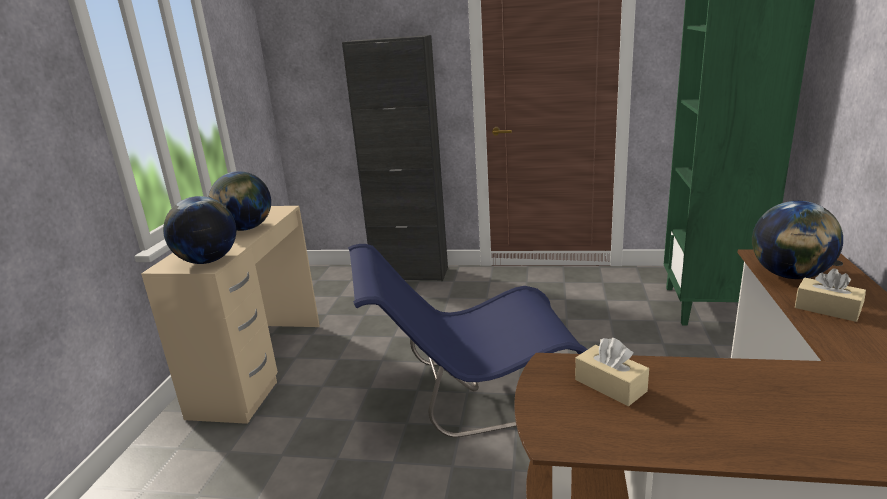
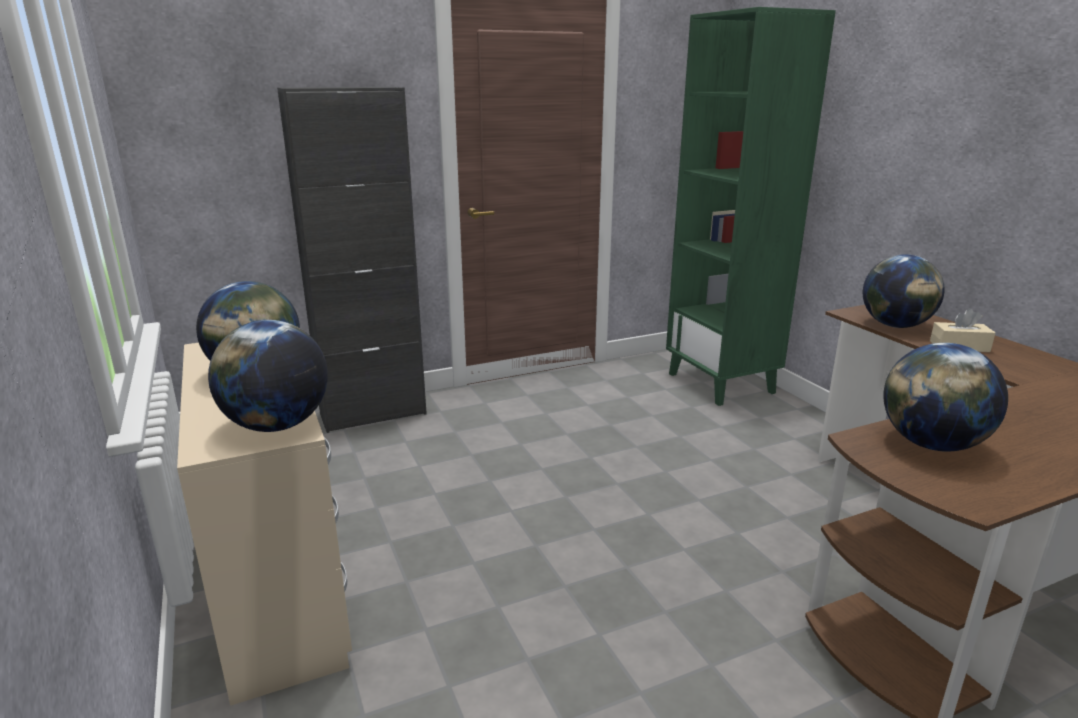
camera: 35 degrees left, 0 degrees up
(473, 393) = (601, 528): blue chair -> none
(610, 385) = (931, 444): beige tissue box -> globe

